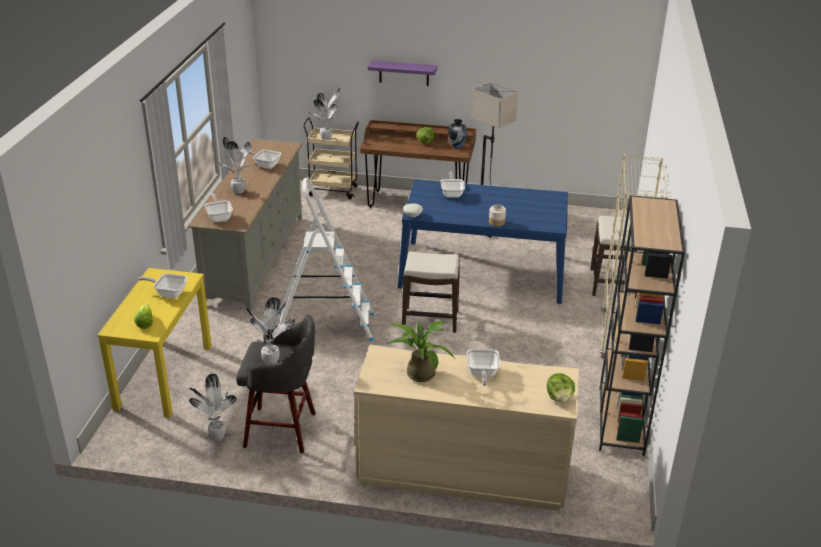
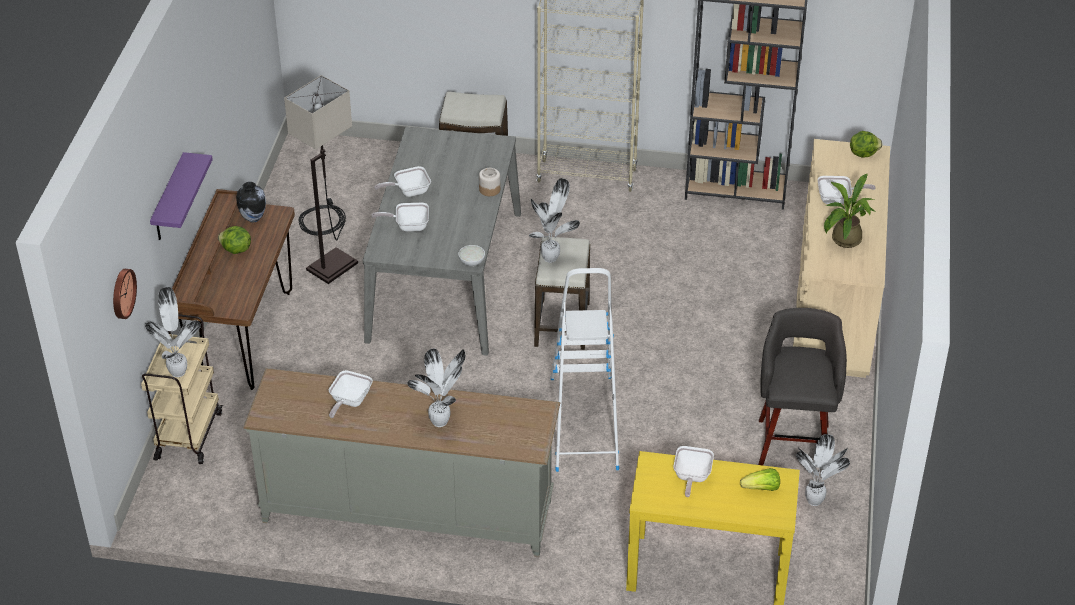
camera: 90 degrees left, 10 degrees up
(219, 217) = (520, 433): frying pan -> frying pan (408, 191)
(272, 363) = (815, 371): potted plant -> potted plant (551, 257)
(317, 64) = (122, 293): none -> wall clock
(482, 271) = (445, 275): blue dining table -> grey dining table

